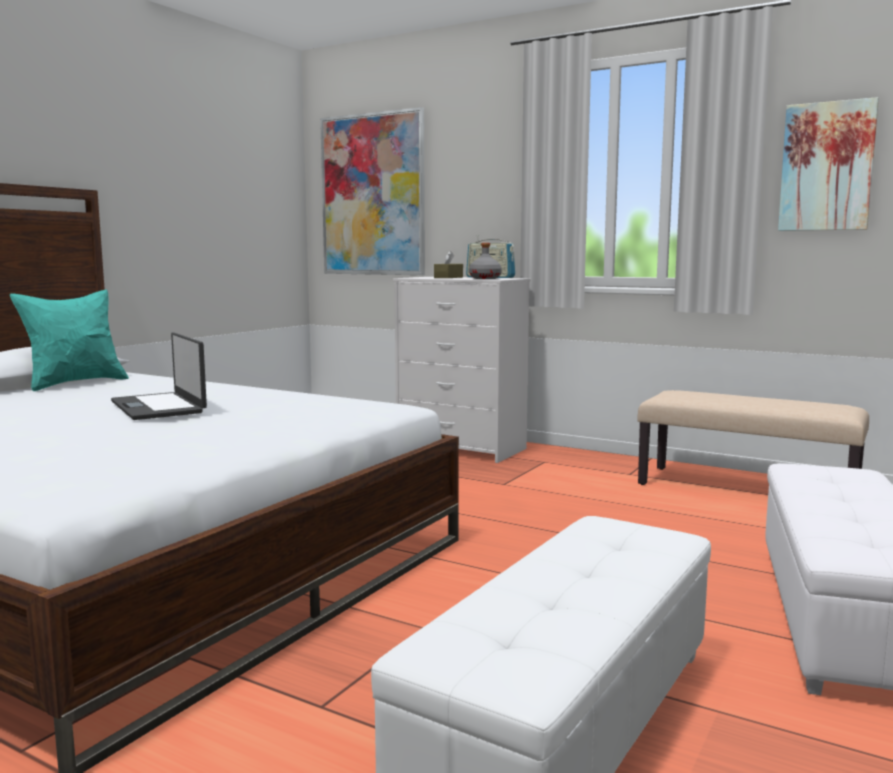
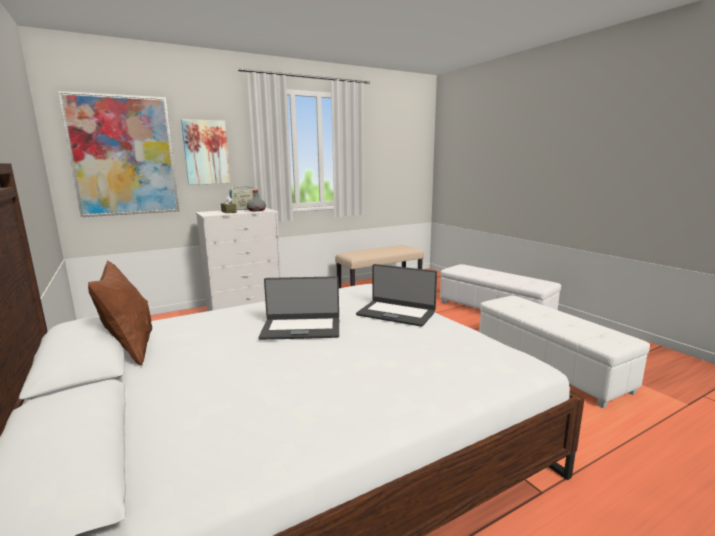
camera: 60 degrees left, 5 degrees up
(75, 383) = (130, 349): turquoise pillow -> brown pillow
(262, 429) = (396, 313): none -> laptop
(827, 167) = (379, 152): picture -> picture (206, 152)

